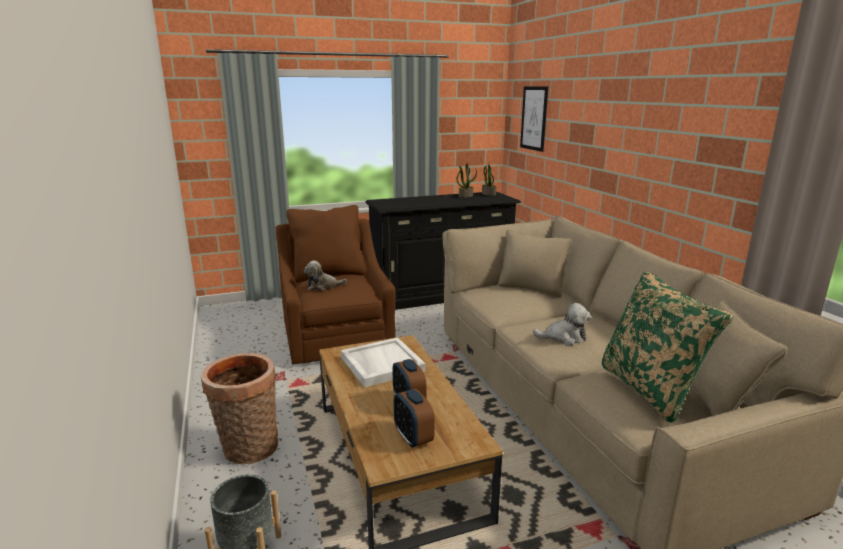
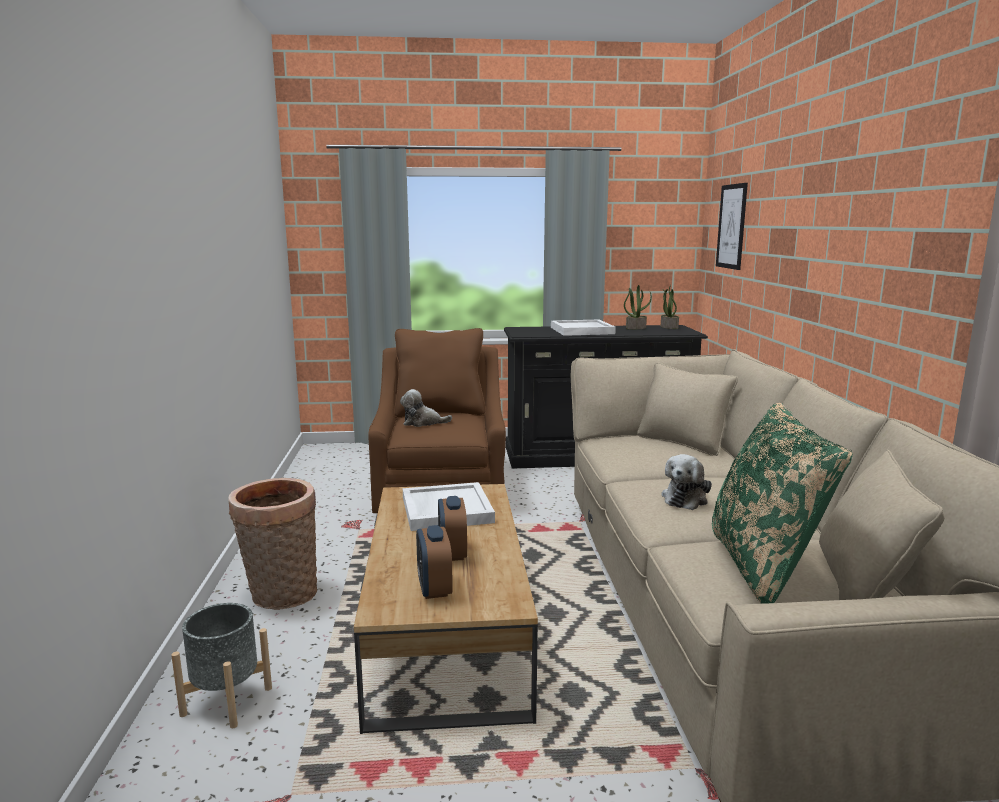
camera: 15 degrees right, 5 degrees down
(429, 201) = (582, 330): none -> white tray
(564, 337) = (686, 498): plush toy -> plush toy turned 105 degrees clockwise

